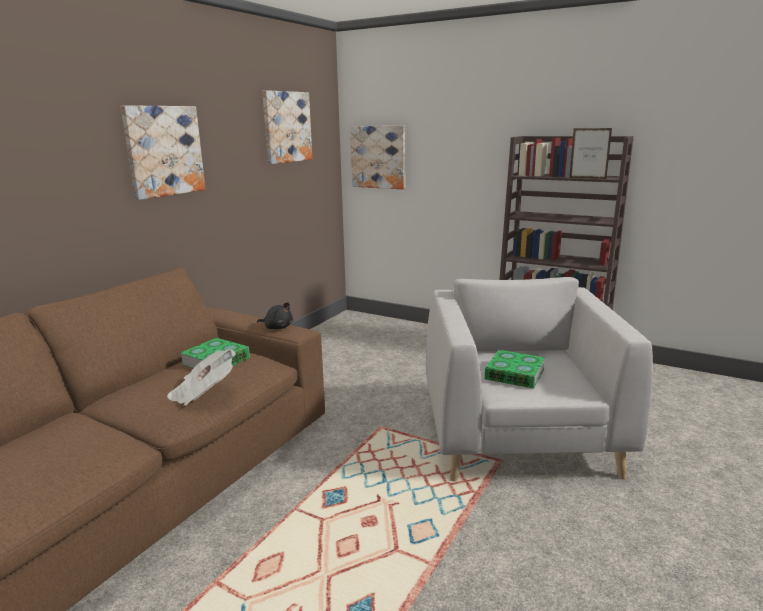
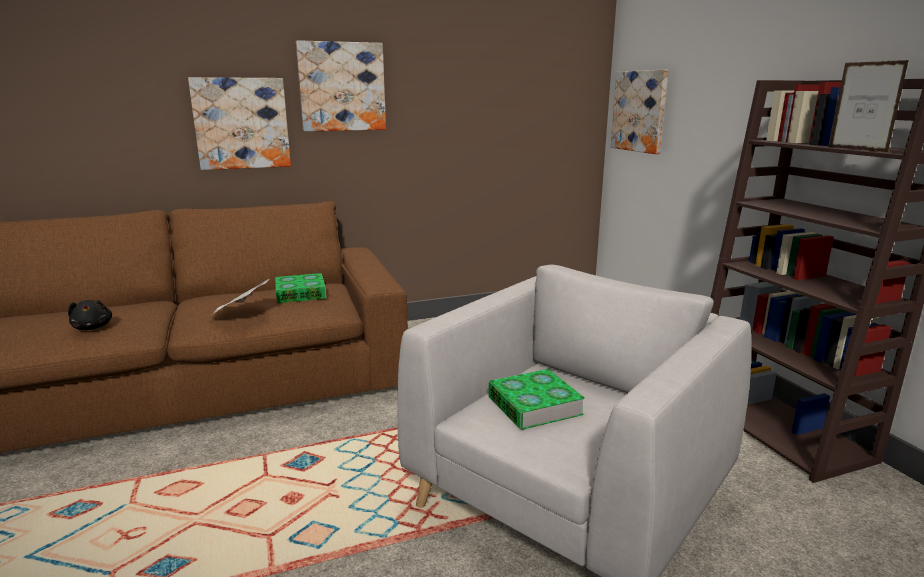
camera: 40 degrees right, 0 degrees up
(277, 327) = (373, 277): black plush toy -> black plush toy (93, 327)
(286, 127) = (517, 70): picture -> picture (241, 123)

